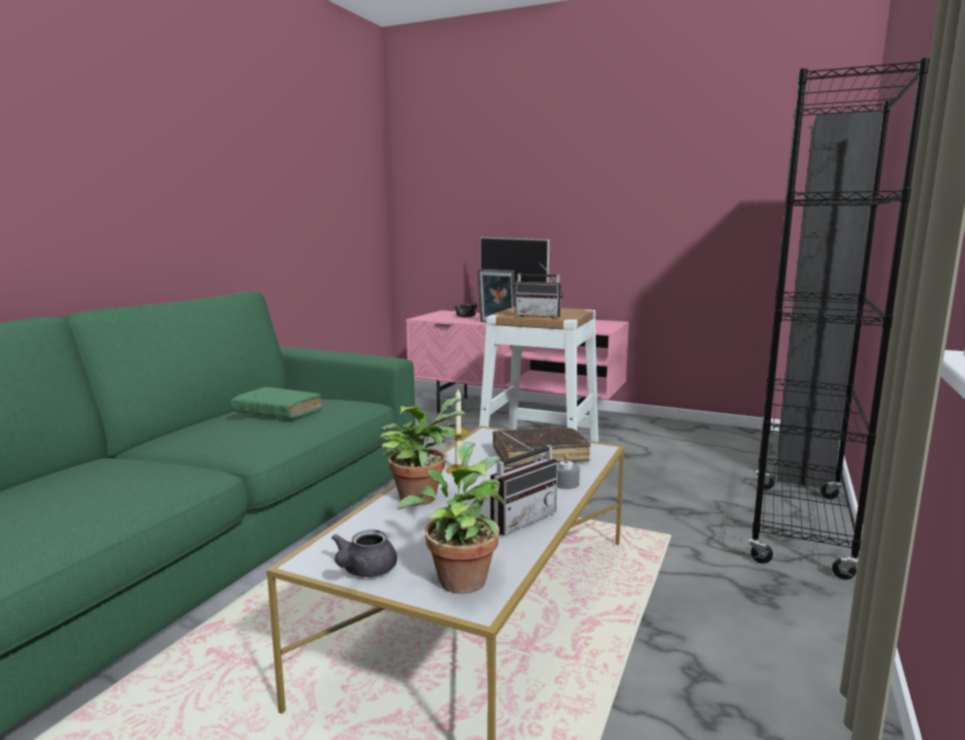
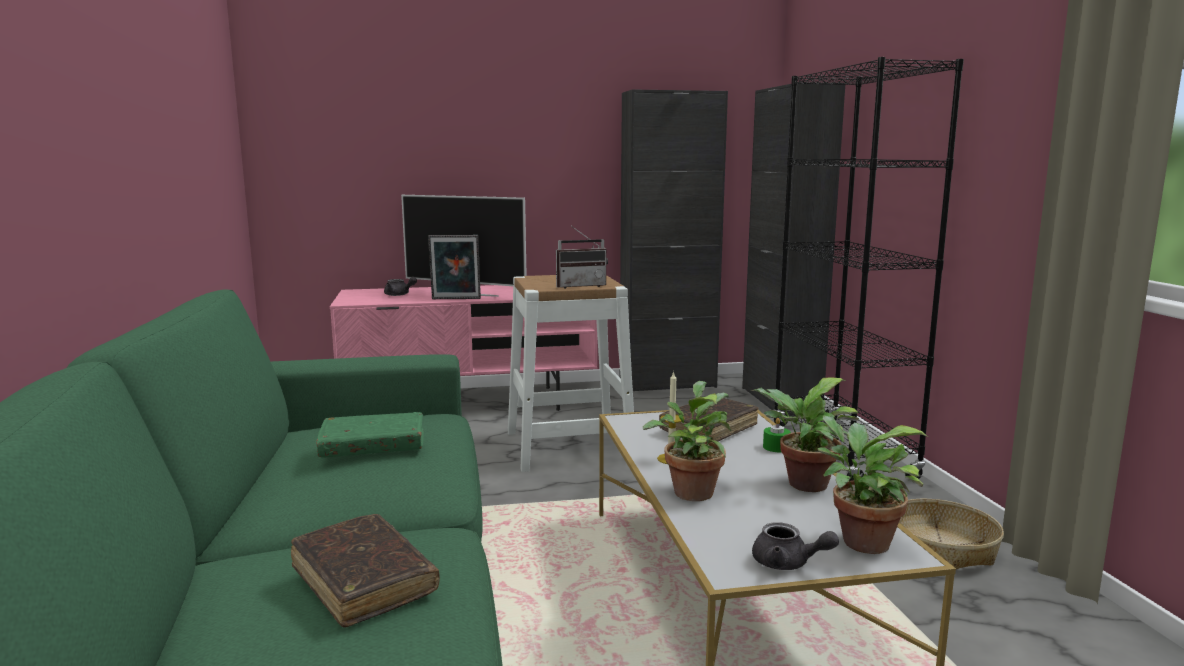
camera: 35 degrees left, 0 degrees up
(100, 484) = (363, 581): none -> brown book
(364, 571) = (788, 564): grey teapot -> grey teapot turned 45 degrees counterclockwise
(518, 519) = (803, 485): radio -> potted plant
(565, 483) = (776, 447): grey candle -> green candle
(704, 429) = (667, 384): none -> black cabinet
(768, 653) = (942, 548): none -> basket

